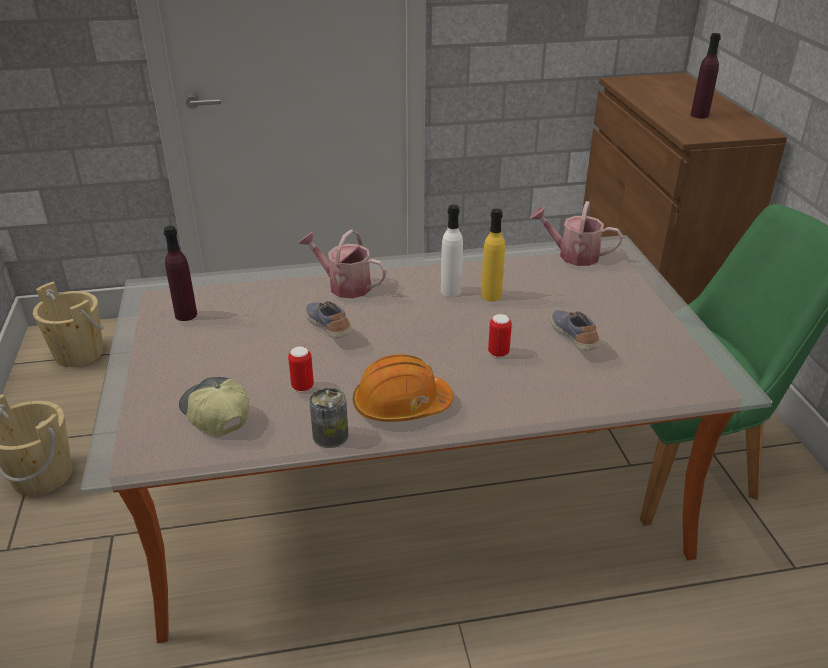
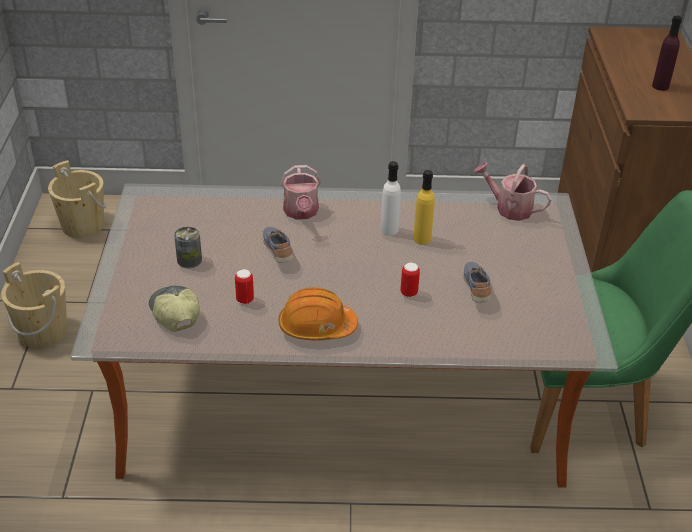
camera: 10 degrees right, 5 degrees up
(186, 315) = (167, 223): purple bottle -> none
(330, 435) = (256, 343): can -> can (189, 260)
(344, 285) = (301, 212): watering can -> watering can turned 135 degrees counterclockwise

